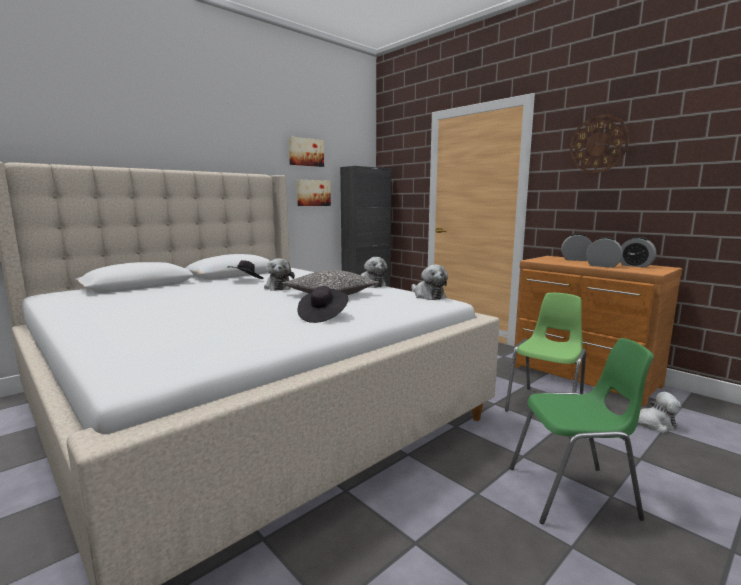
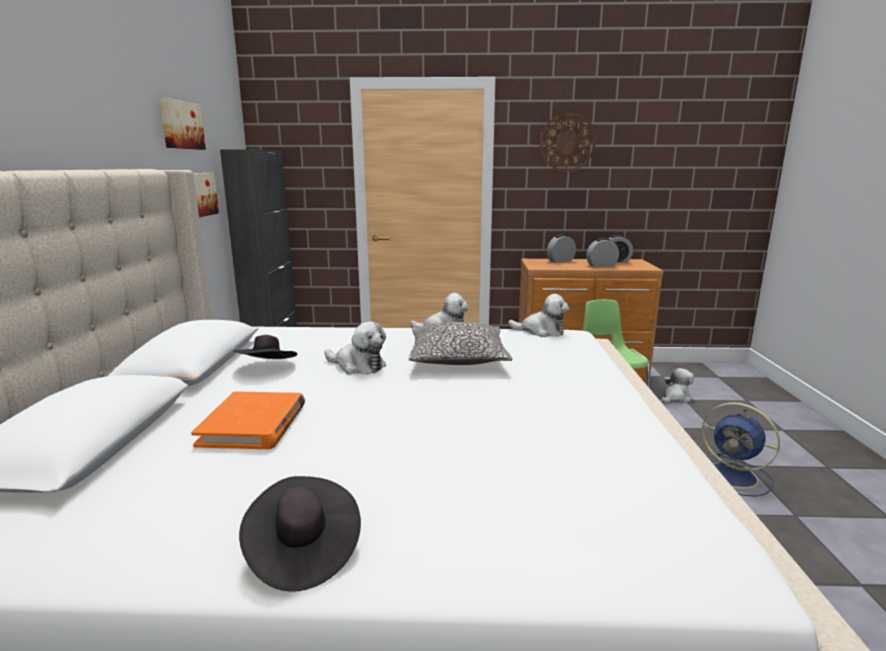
camera: 45 degrees left, 5 degrees up
(182, 293) = (254, 424): none -> orange book
(323, 316) = (561, 391): black hat -> black hat (302, 552)
(573, 493) = (734, 476): green chair -> blue fan

